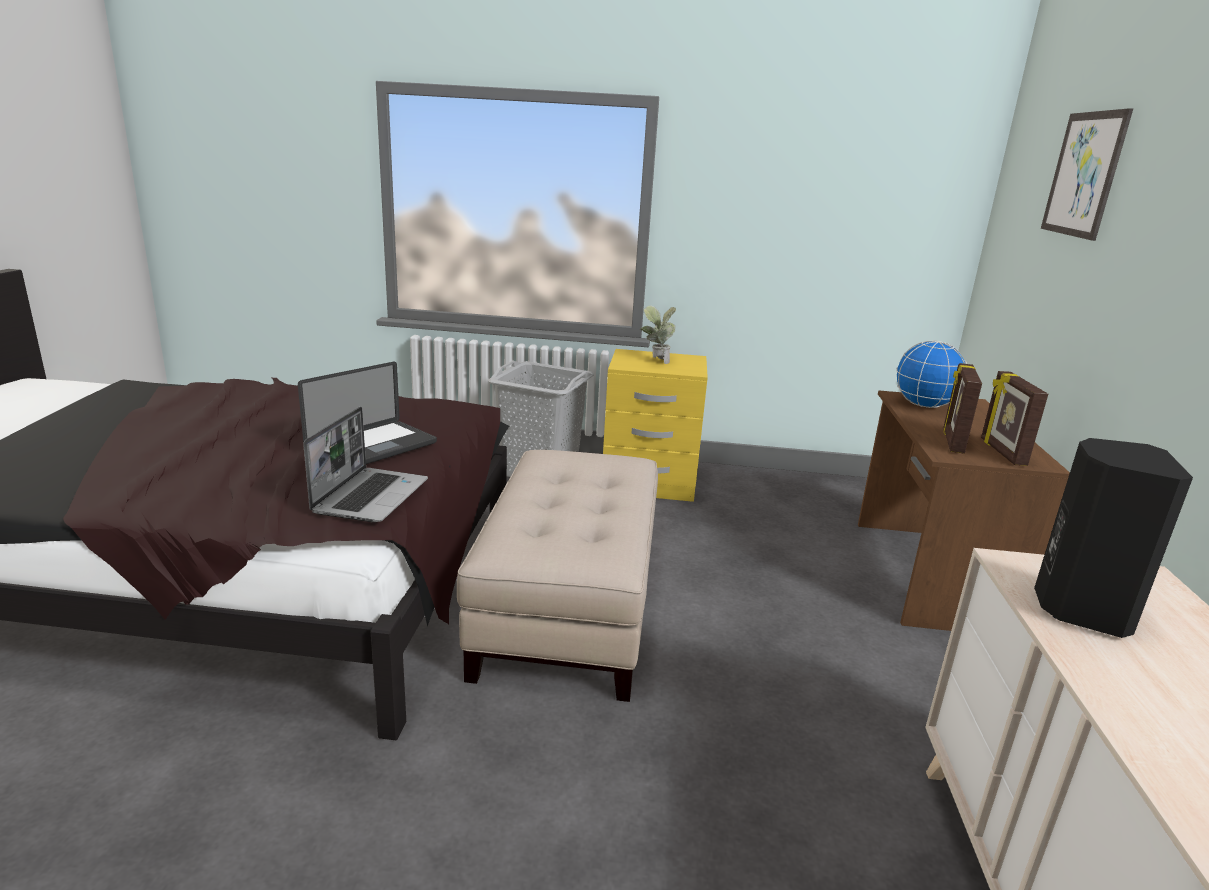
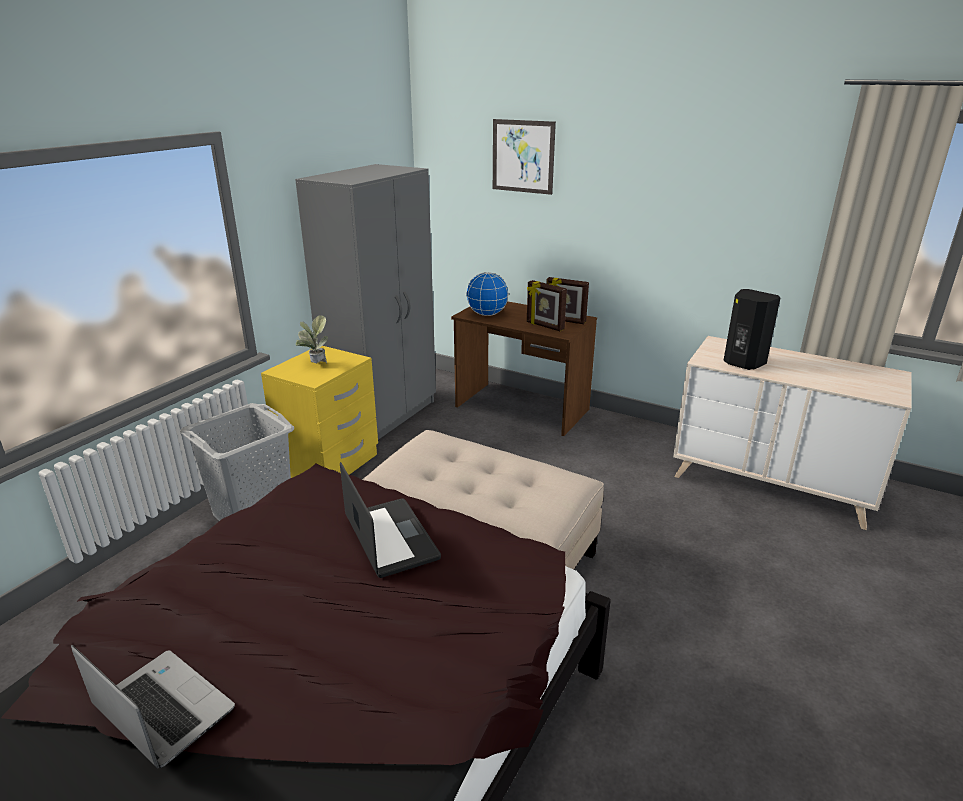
camera: 65 degrees left, 5 degrees up
(371, 496) = (495, 550): laptop -> laptop (161, 709)
(776, 487) = (384, 415): none -> grey wardrobe

